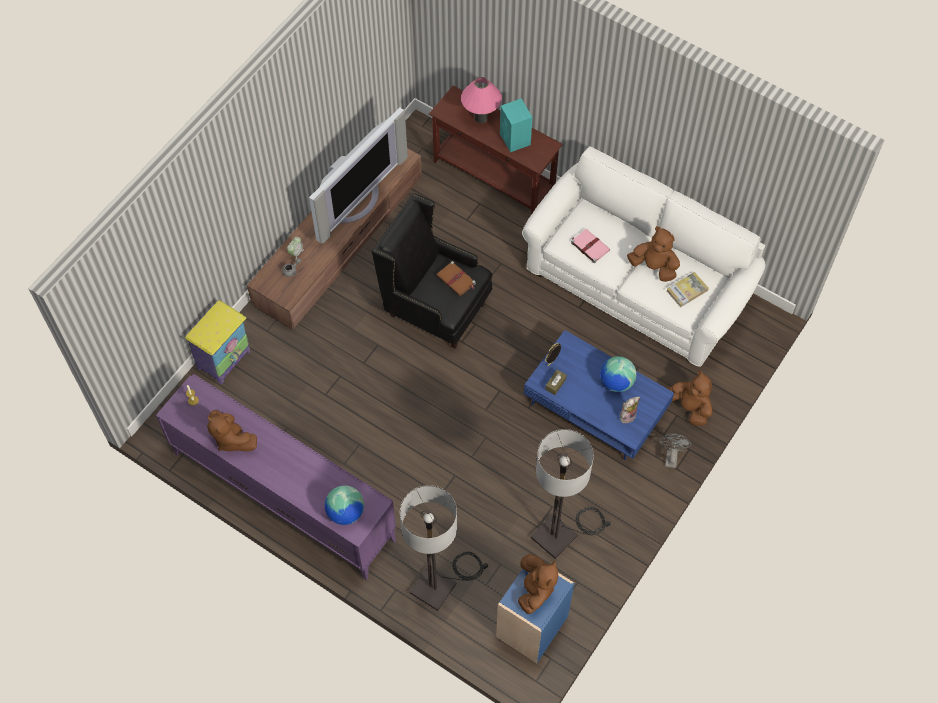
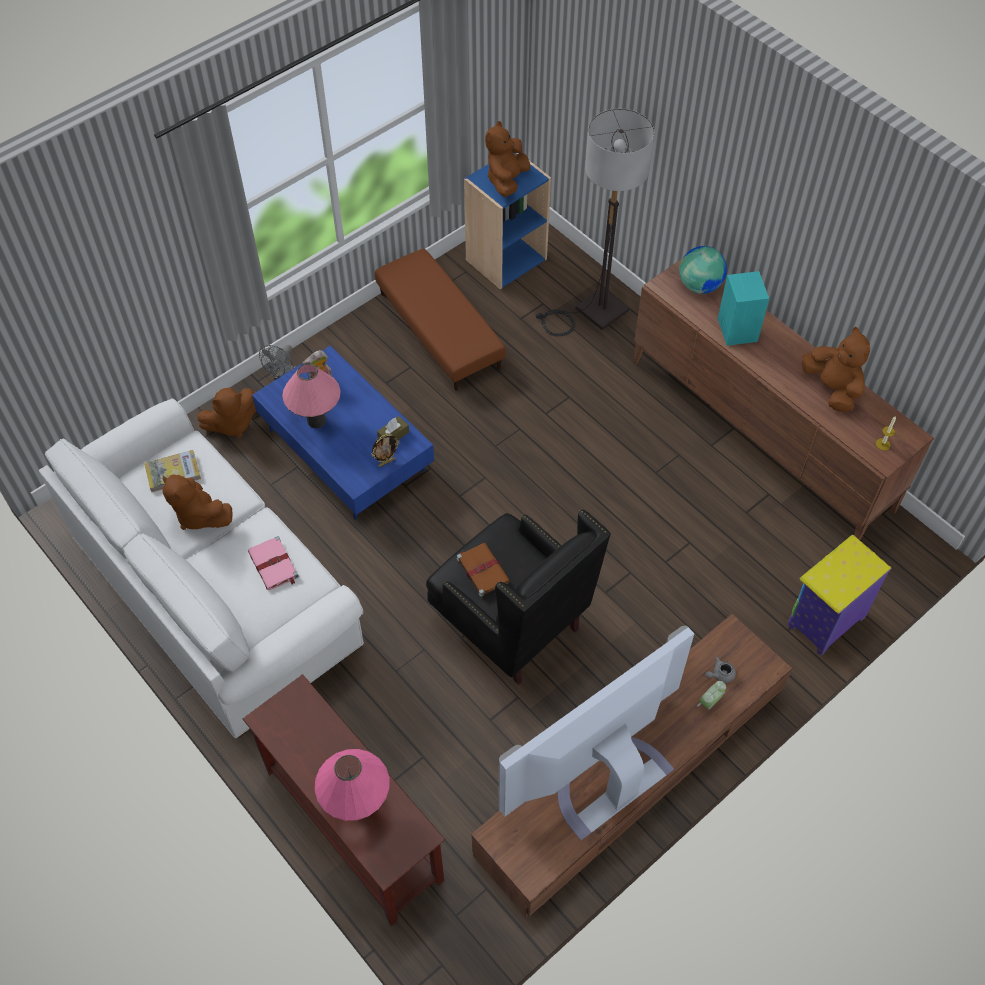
camera: 165 degrees left, 5 degrees down
(282, 497) = (760, 435): purple cabinet -> brown cabinet
(515, 140) = (315, 745): turquoise speaker -> turquoise speaker (737, 329)
(565, 533) = (439, 331): floor lamp -> brown ottoman
(616, 382) = (316, 420): globe -> pink table lamp
(690, 407) = (233, 424): brown plush toy -> brown plush toy turned 90 degrees counterclockwise

